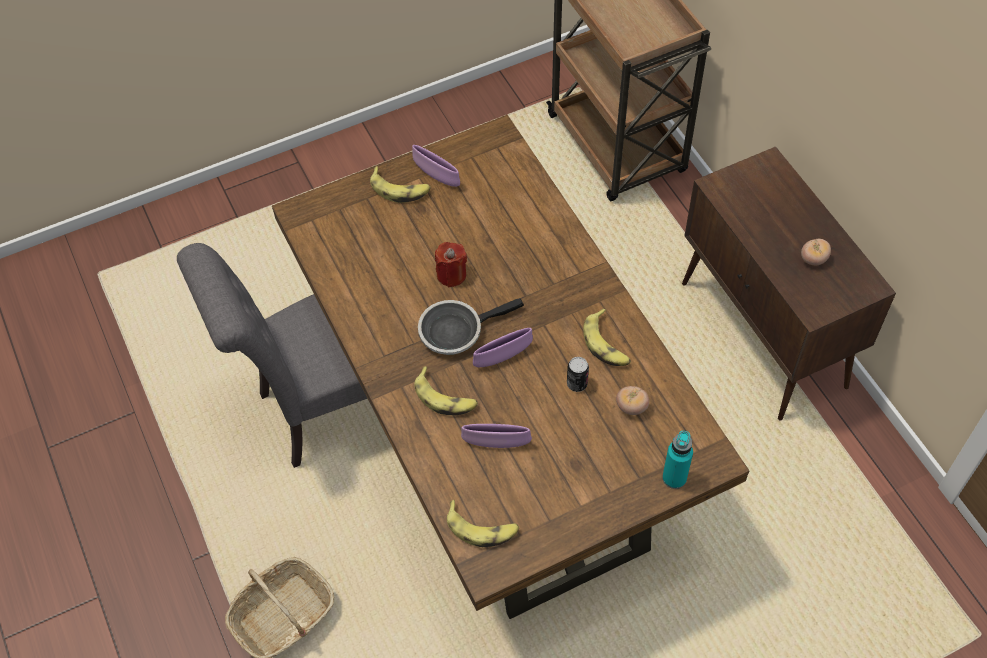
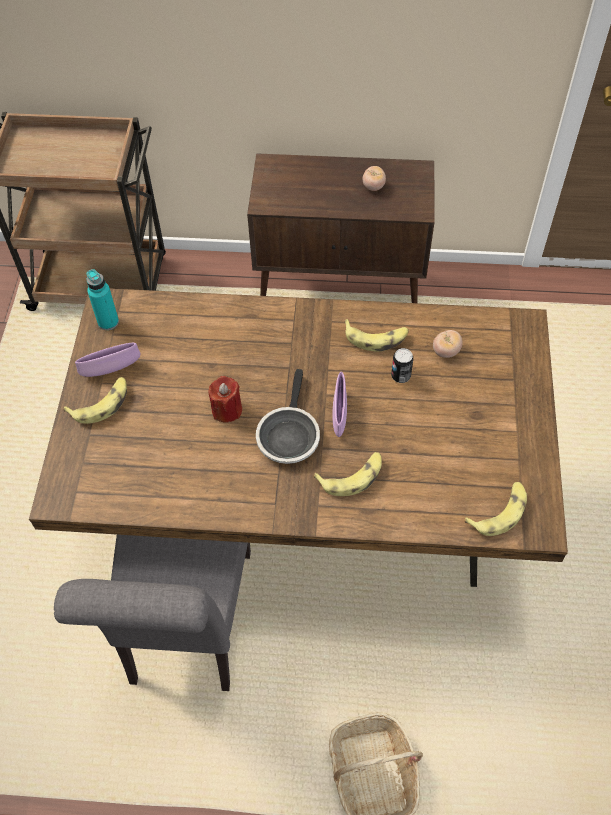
camera: 60 degrees left, 0 degrees up
(496, 443) = (422, 461): purple bowl -> none
(674, 478) = (526, 357): turquoise bottle -> turquoise bottle (108, 322)

